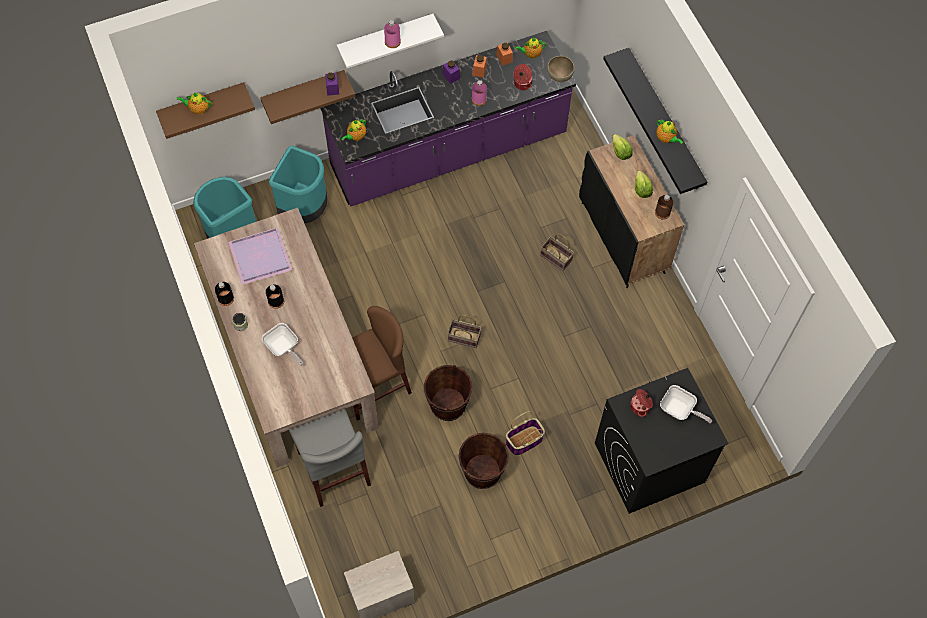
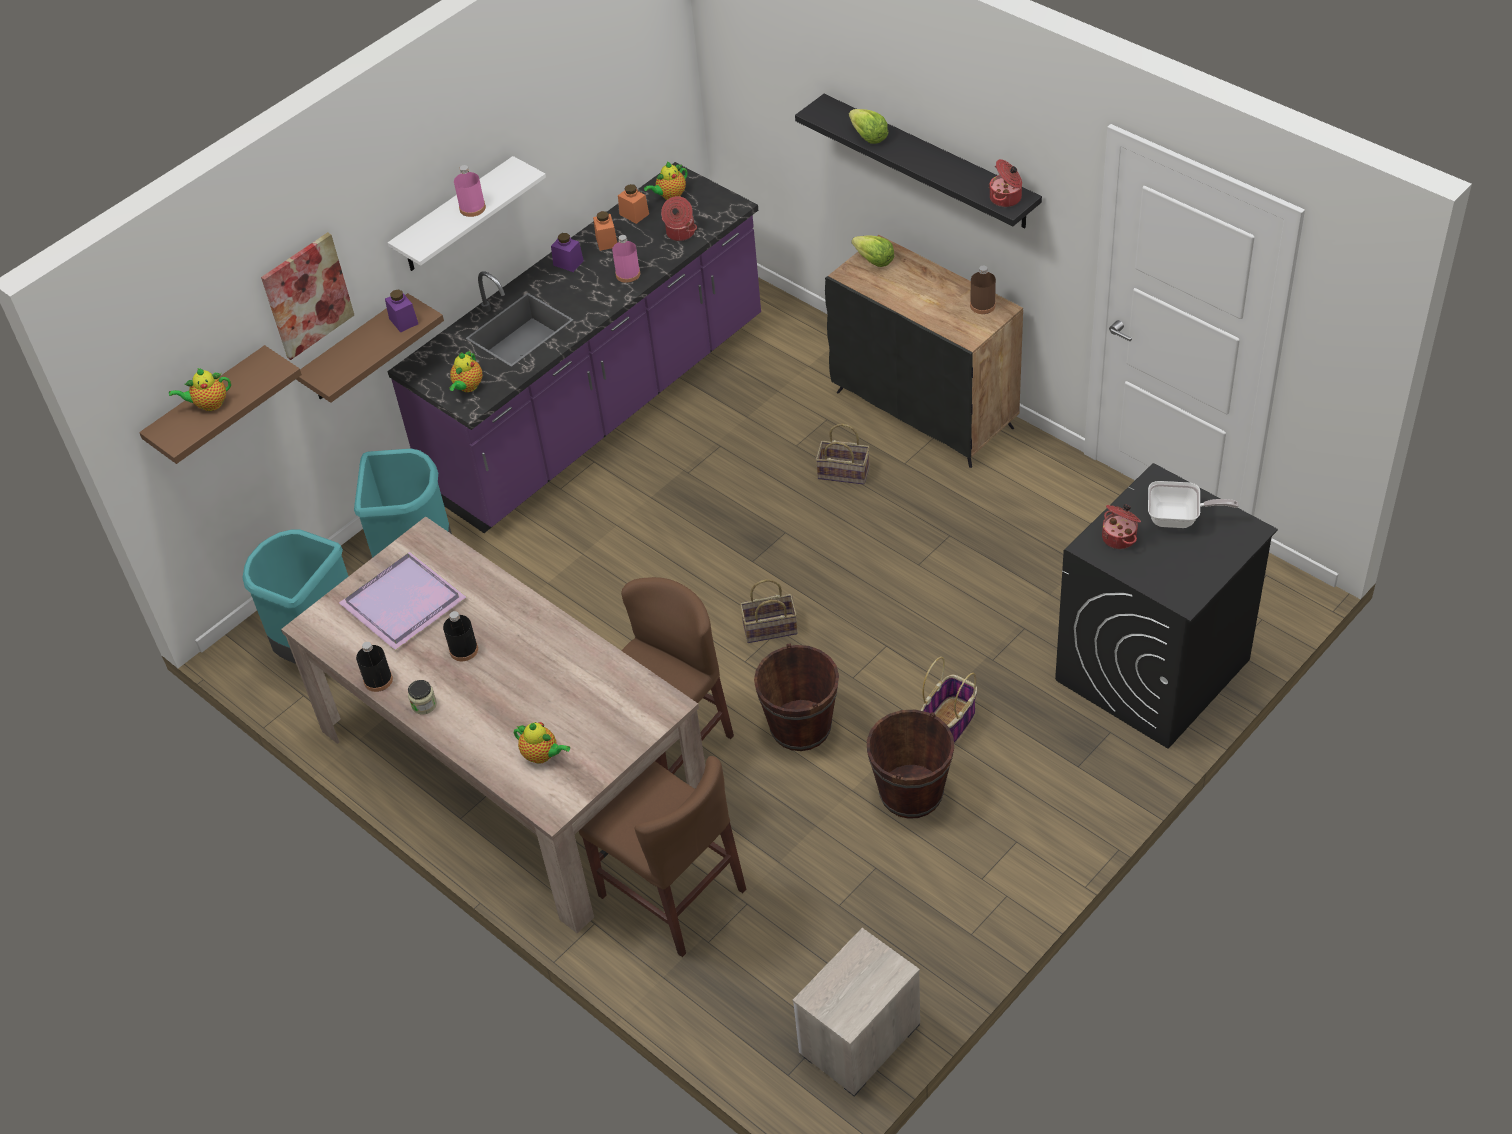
camera: 20 degrees left, 15 degrees down
(277, 63) = (307, 295): none -> picture
(283, 348) = (514, 707): frying pan -> none
(333, 468) = (671, 893): grey chair -> brown chair
(559, 76) = (728, 205): brown bowl -> none
(641, 189) = (934, 291): lettuce -> lettuce (868, 137)
(666, 139) = (949, 171): teapot -> teapot (542, 755)
(686, 174) = (1006, 198): none -> cooking pot

